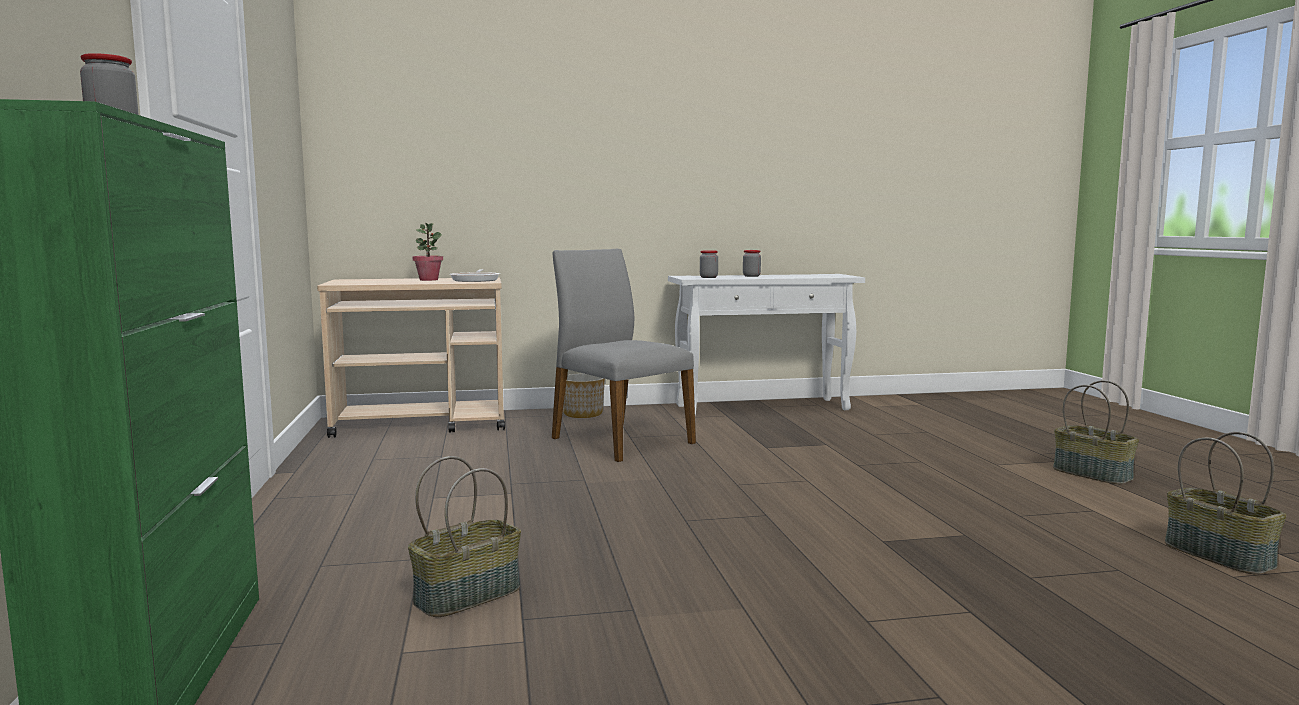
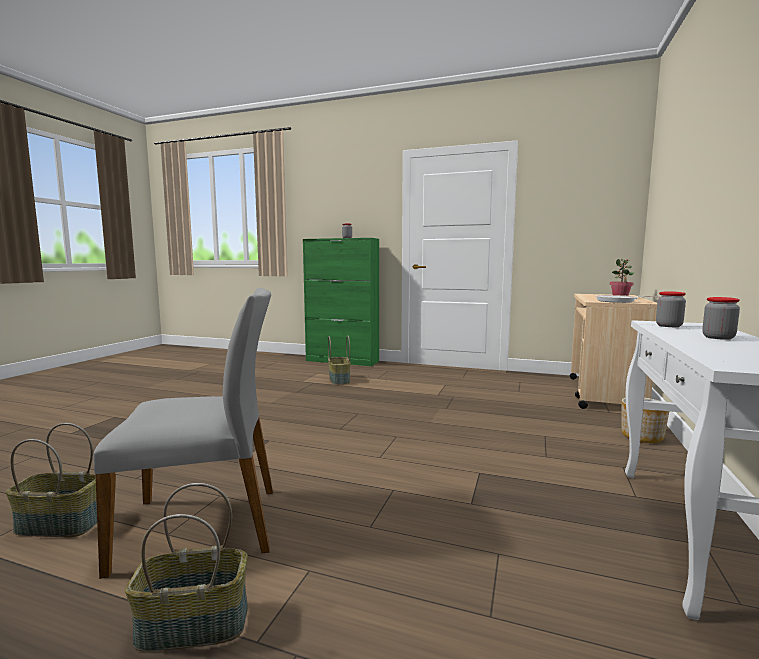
camera: 120 degrees right, 0 degrees up
(619, 440) = (534, 431): grey chair -> grey chair (203, 525)

